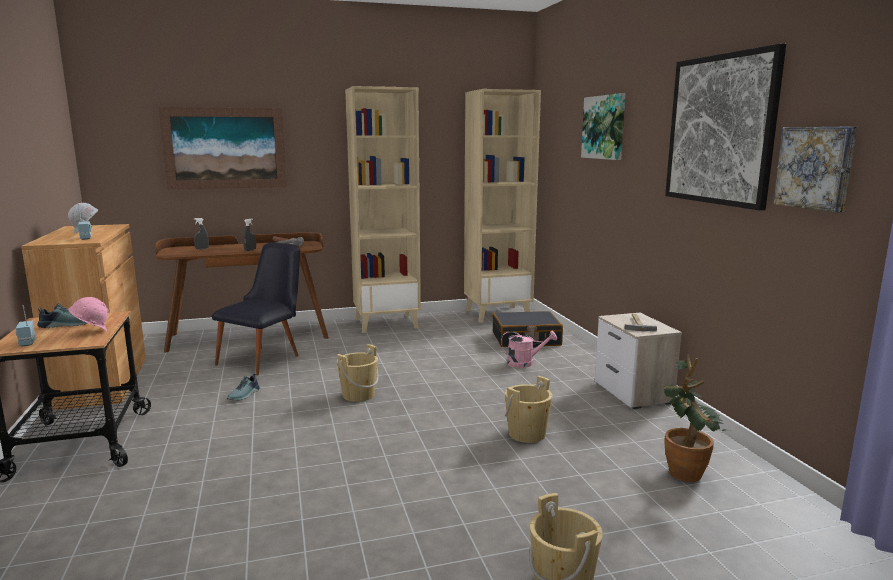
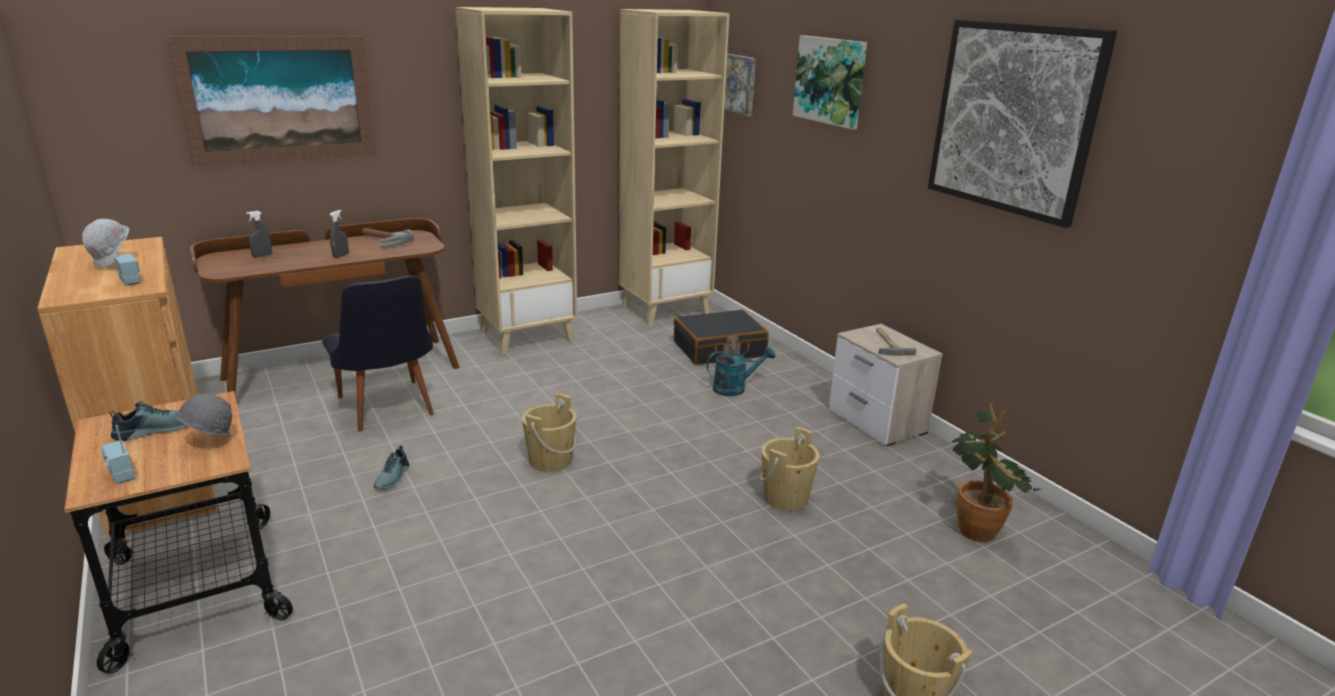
camera: 15 degrees left, 10 degrees up
(91, 332) = (209, 443): pink hard hat -> grey hard hat
(265, 358) = (387, 410): black chair -> black chair turned 135 degrees clockwise
(525, 363) = (735, 388): pink watering can -> turquoise watering can
(816, 167) = (1144, 188): picture -> picture (737, 84)

